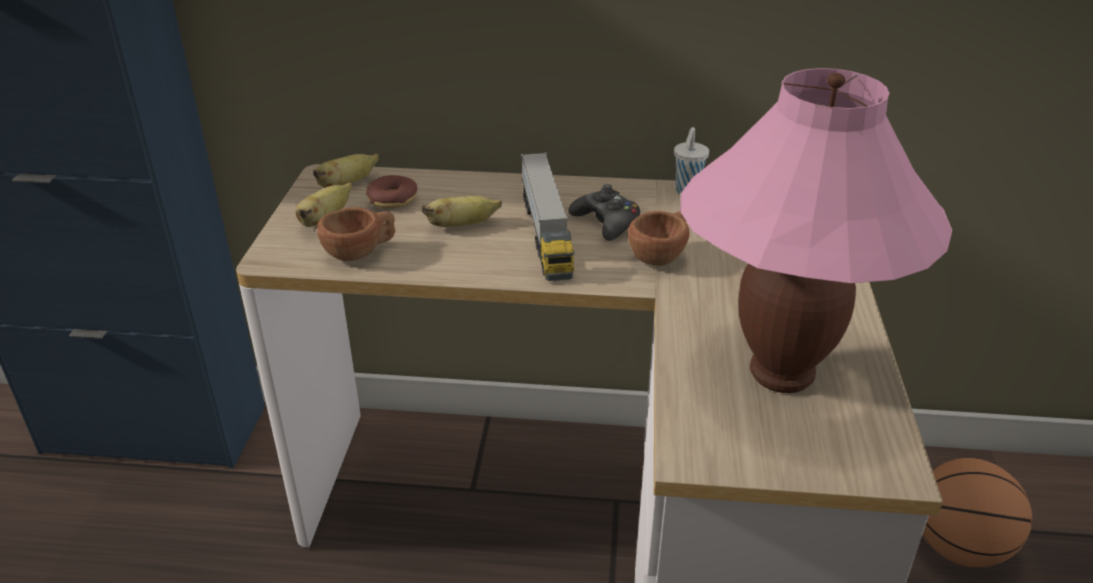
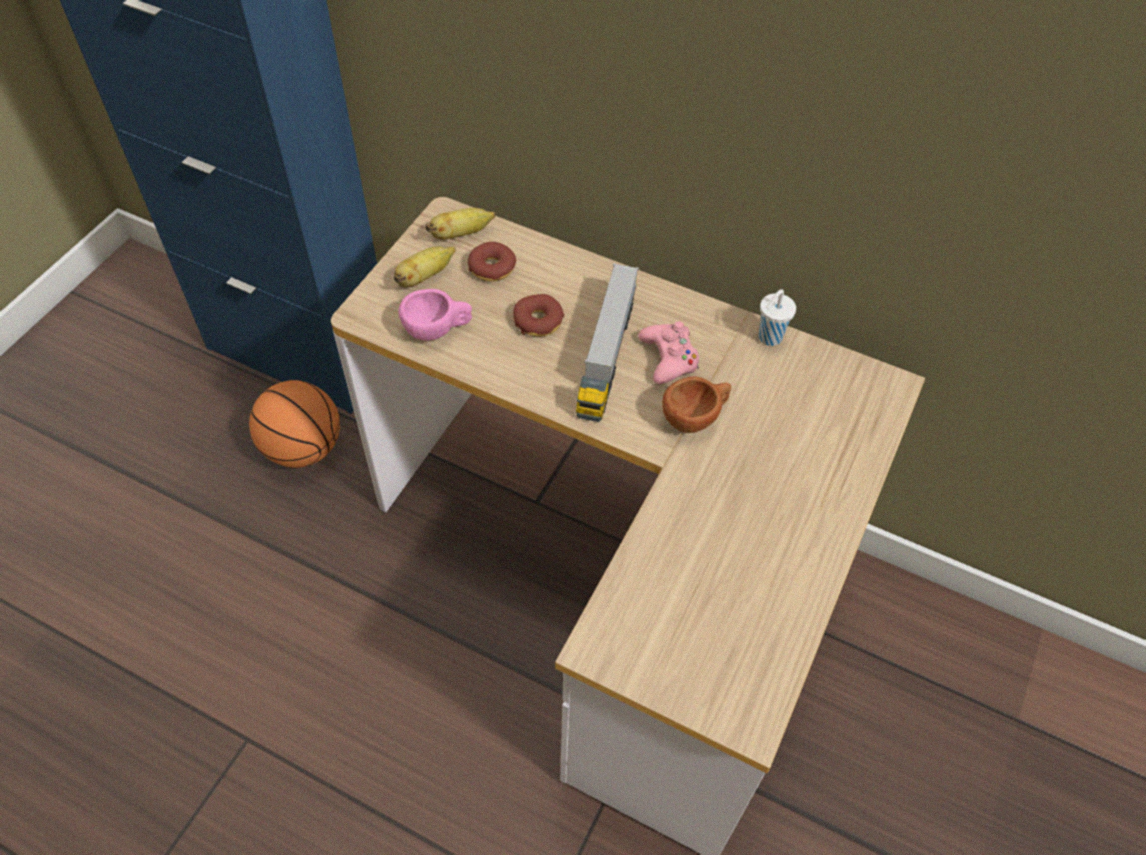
camera: 20 degrees right, 20 degrees up
(361, 252) = (438, 329): brown cup -> pink cup
(462, 225) = (538, 321): banana -> donut
(607, 223) = (669, 358): black game controller -> pink game controller
(780, 373) = (719, 591): pink table lamp -> none
(958, 547) = (942, 713): basketball -> basketball (303, 448)

